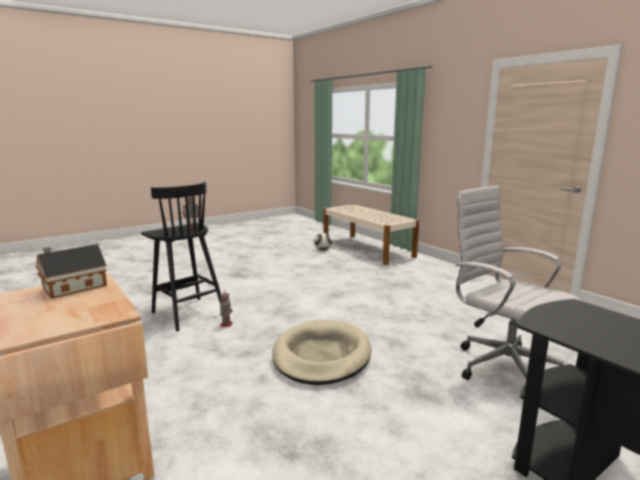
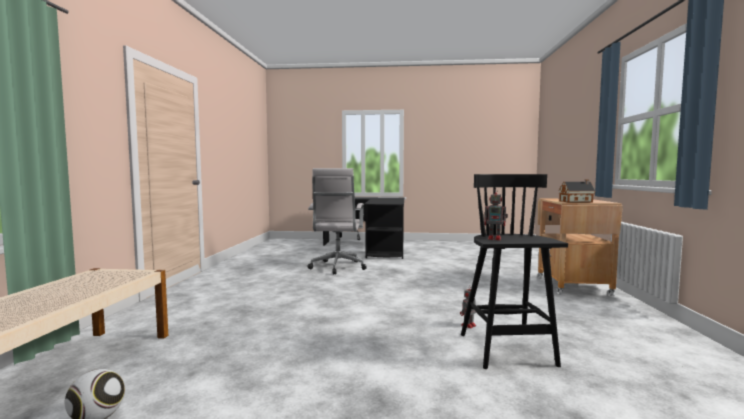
camera: 140 degrees left, 10 degrees down
(321, 356) = (417, 290): beige dog bed -> none

